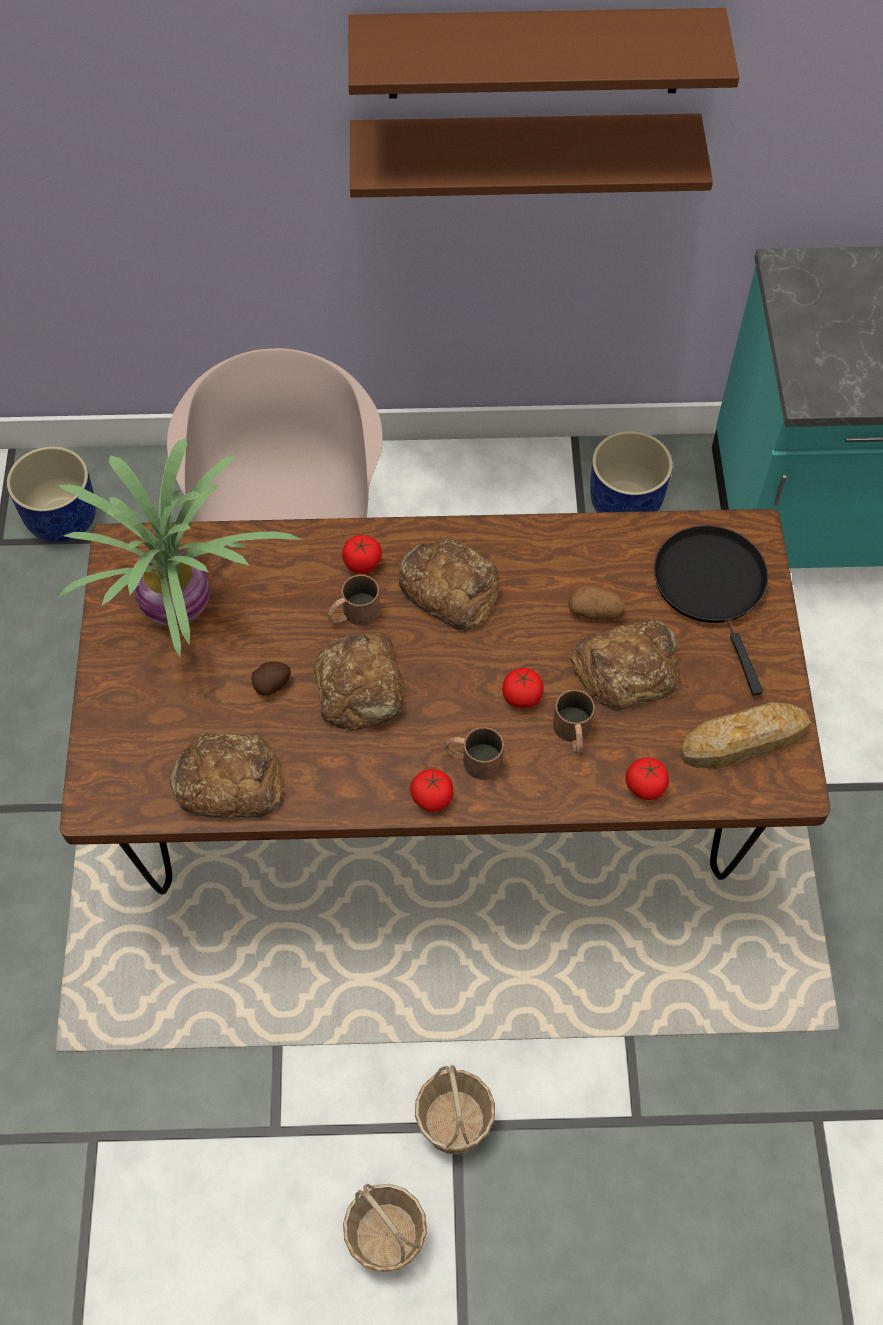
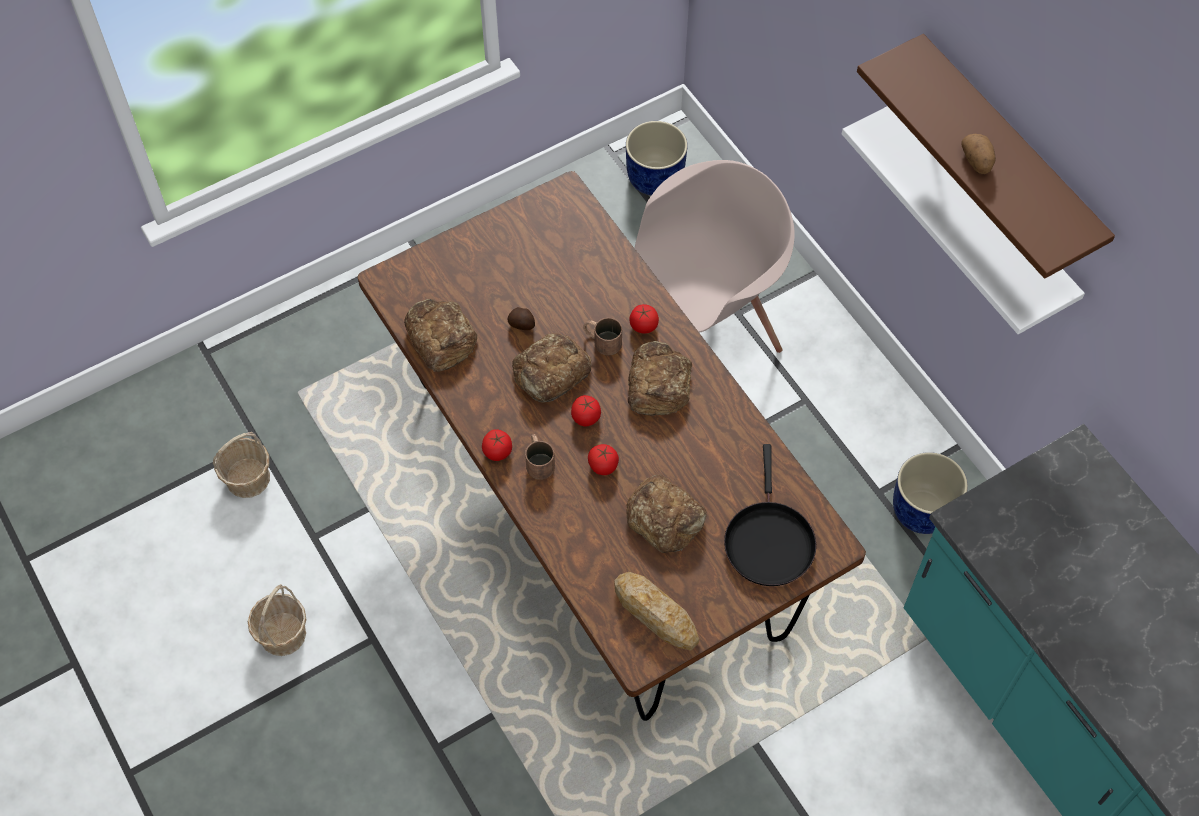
camera: 60 degrees right, 0 degrees up
(181, 606) = (545, 247): potted plant -> none
(454, 1121) = (375, 636): basket -> basket (248, 478)
(523, 153) = (984, 214): brown shelf -> white shelf
(573, 734) = (594, 508): brown mug -> none
(595, 612) = (698, 478): potato -> potato (977, 162)
(645, 786) = (582, 569): tomato -> tomato (586, 417)
(712, 587) = (768, 540): black frying pan -> black frying pan turned 135 degrees clockwise

